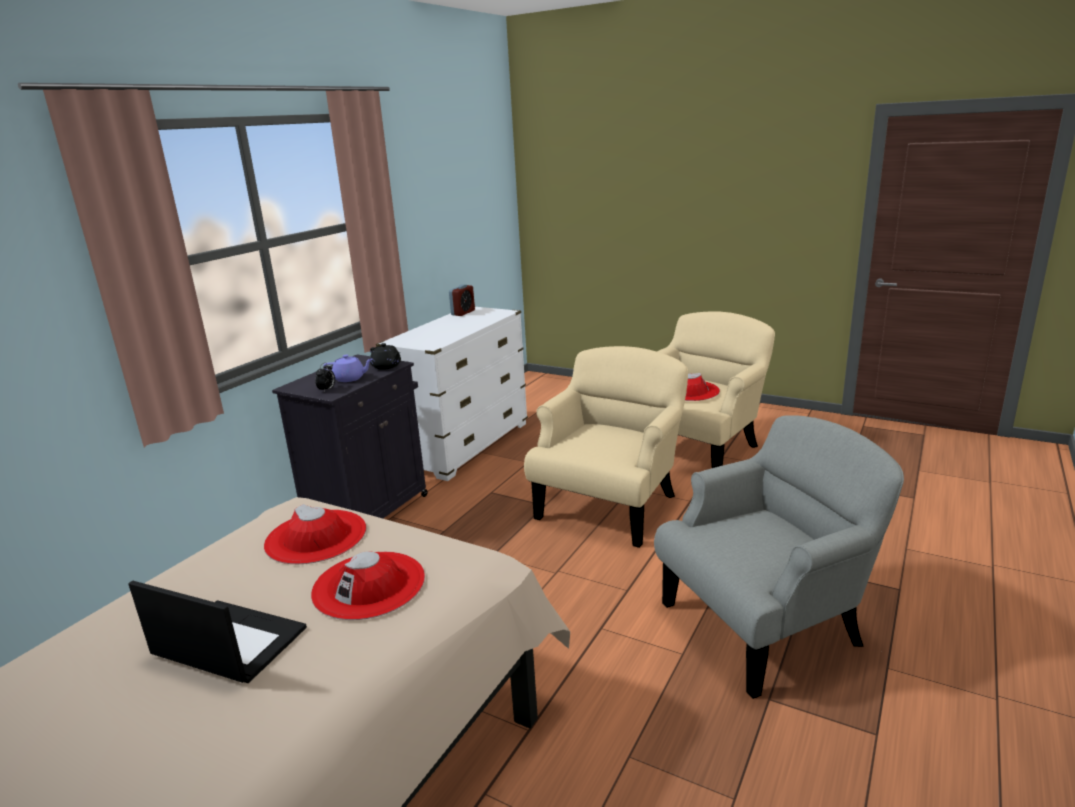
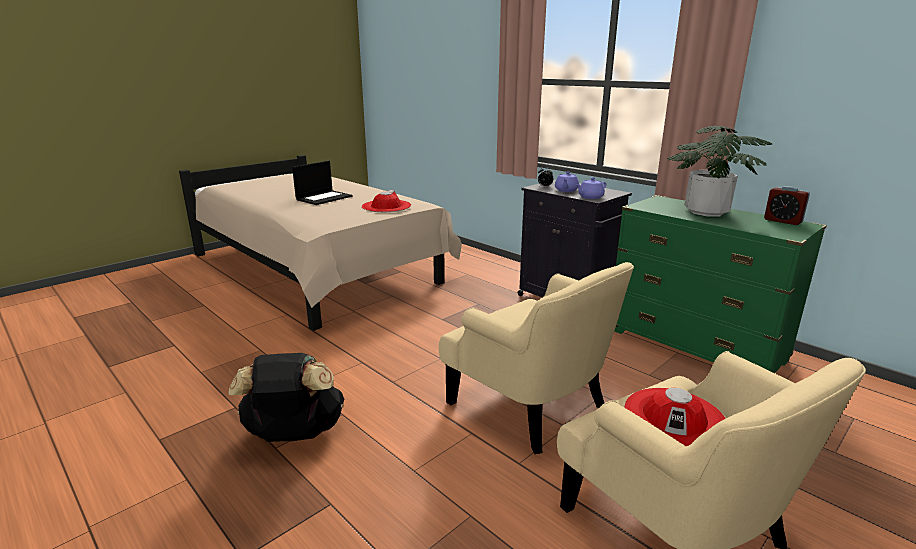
camera: 105 degrees right, 0 degrees up
(369, 585) = (331, 212): red hat -> none
(386, 366) = (590, 197): black teapot -> purple teapot
(444, 328) = (706, 212): none -> potted plant
(464, 446) = (694, 345): white dresser -> green dresser
(765, 624) = (294, 434): grey armchair -> black backpack

